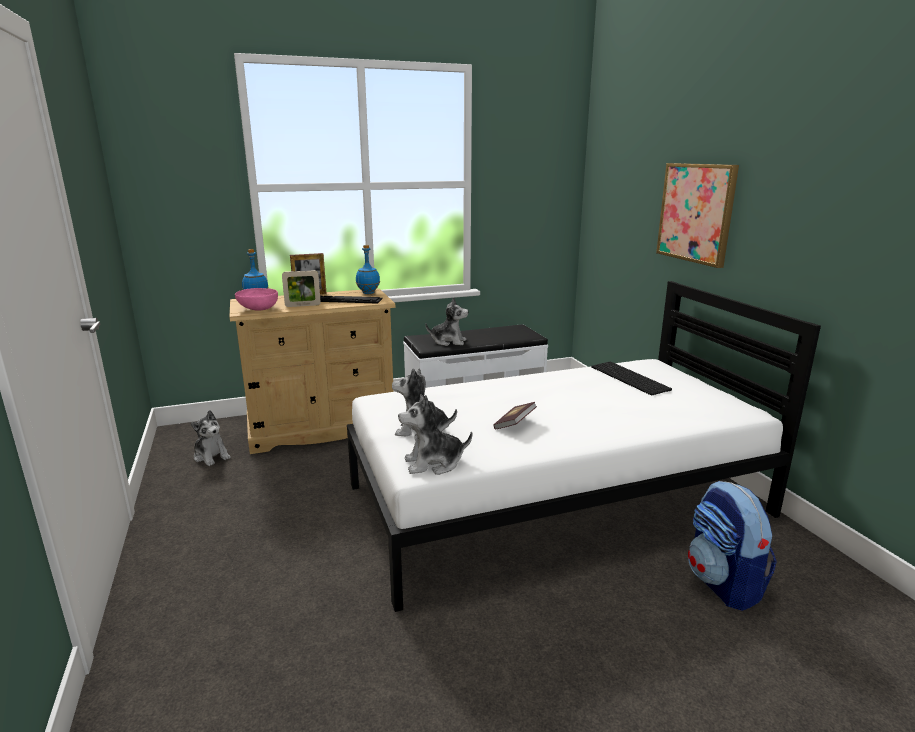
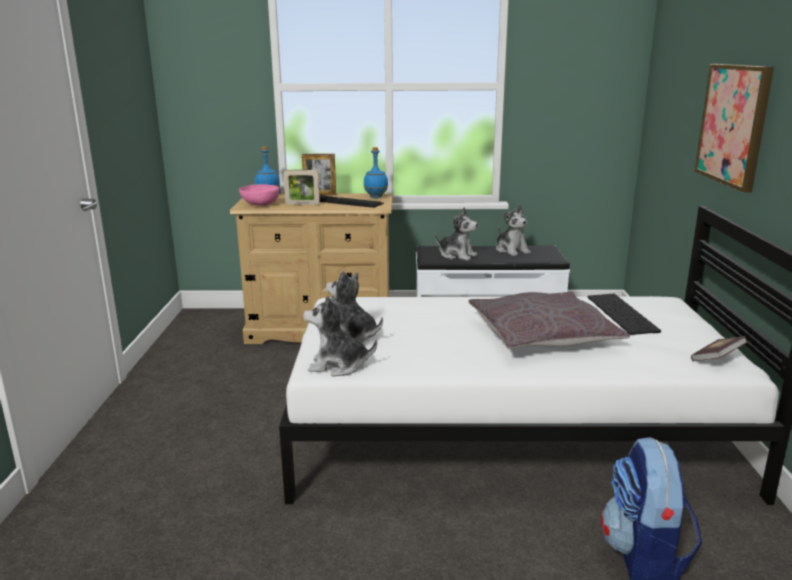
camera: 20 degrees right, 0 degrees up
(211, 456) = (211, 341): plush toy -> plush toy (511, 250)
(514, 424) = (449, 342): book -> book (717, 359)
(585, 405) = (542, 334): none -> grey pillow

